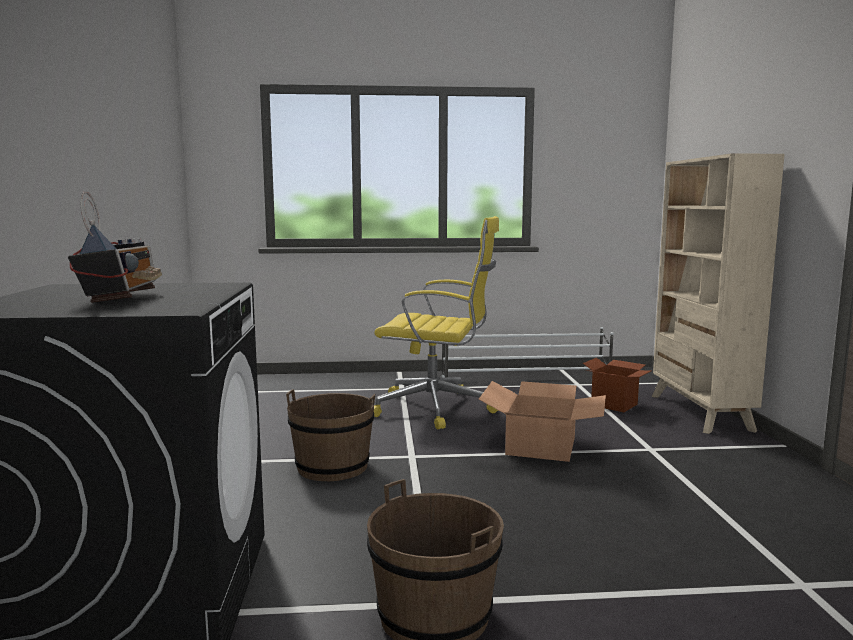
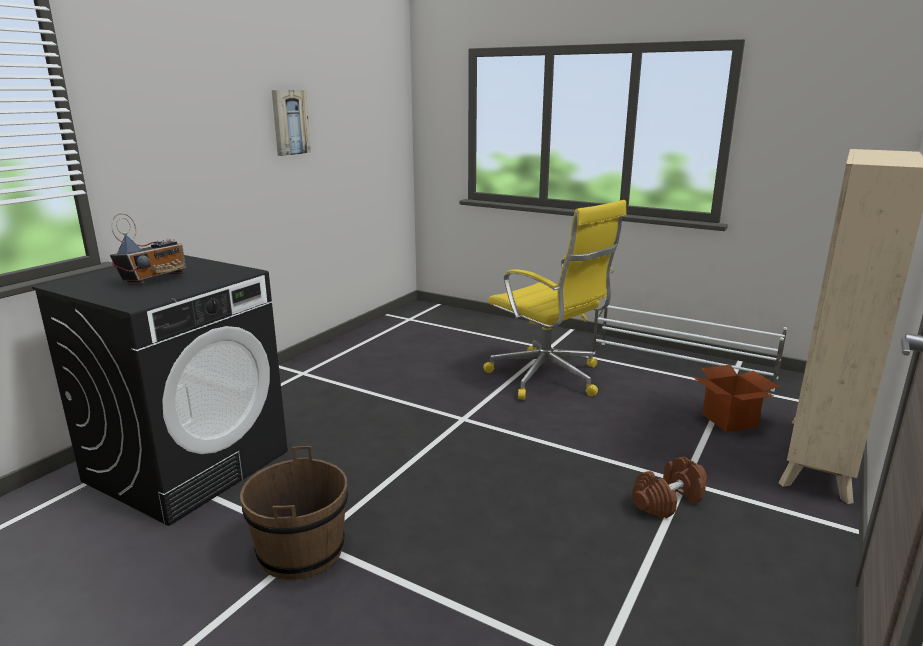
camera: 35 degrees right, 10 degrees up
(107, 136) = (289, 122): none -> picture
(332, 467) = (396, 410): brown bucket -> none
(542, 445) = (583, 443): cardboard box -> none
(662, 464) = (668, 501): none -> brown dumbbell

